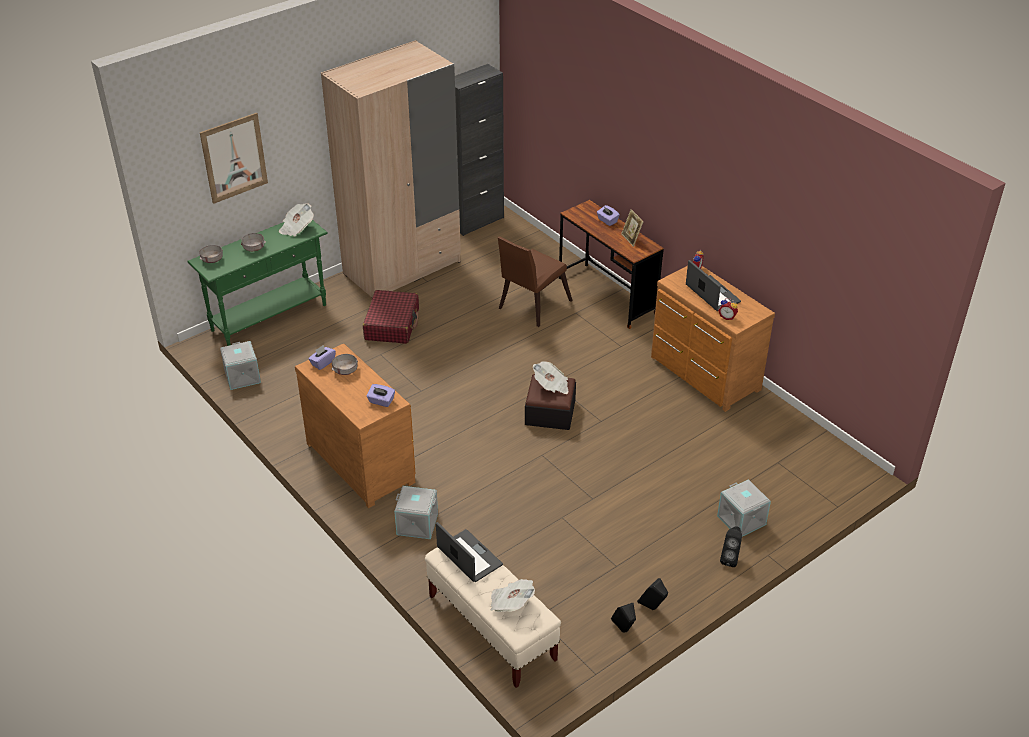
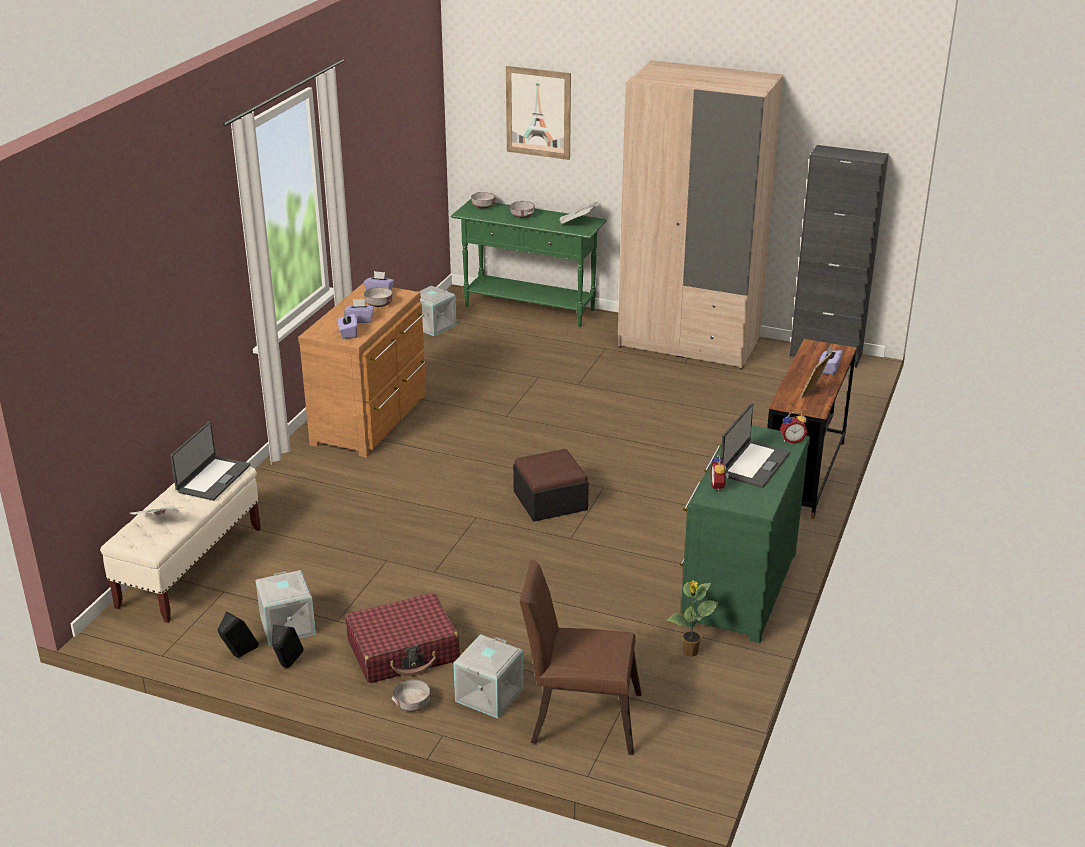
camera: 60 degrees right, 10 degrees down
(363, 388) = (360, 320): none -> purple tissue box
(392, 324) = (591, 367): red suitcase -> red suitcase (403, 651)
(417, 524) = (306, 478): grey storage box -> grey storage box (286, 625)
(531, 306) = (720, 433): brown chair -> brown chair (578, 716)
(551, 386) = (554, 463): newspaper -> none
(703, 375) = (736, 588): brown dresser -> green dresser
(730, 558) = (413, 704): black speaker -> grey bowl
(752, 420) = (690, 652): none -> potted plant

